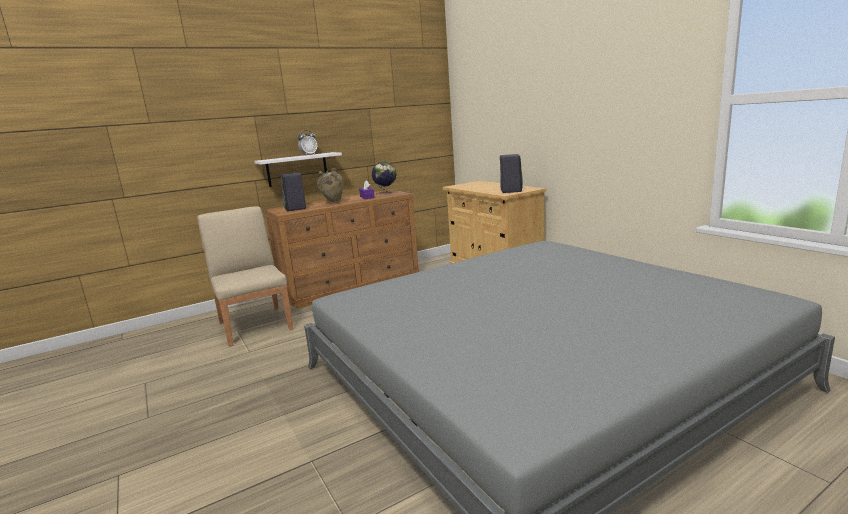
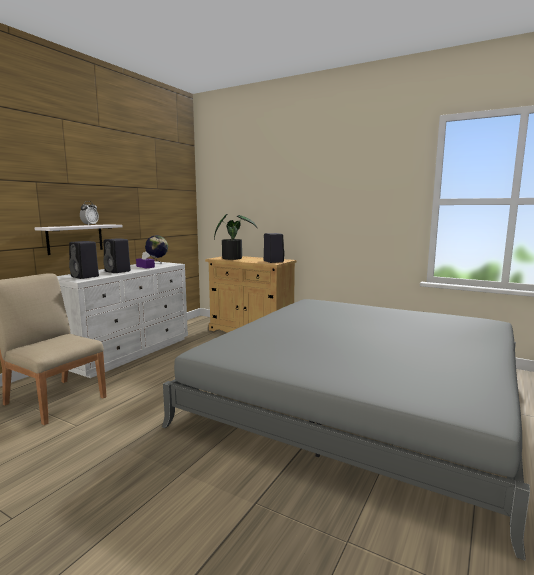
camera: 30 degrees left, 5 degrees down
(333, 203) = (118, 271): beige vase -> black speaker
(352, 286) = (129, 352): brown dresser -> white dresser
(475, 185) = (233, 258): none -> potted plant

